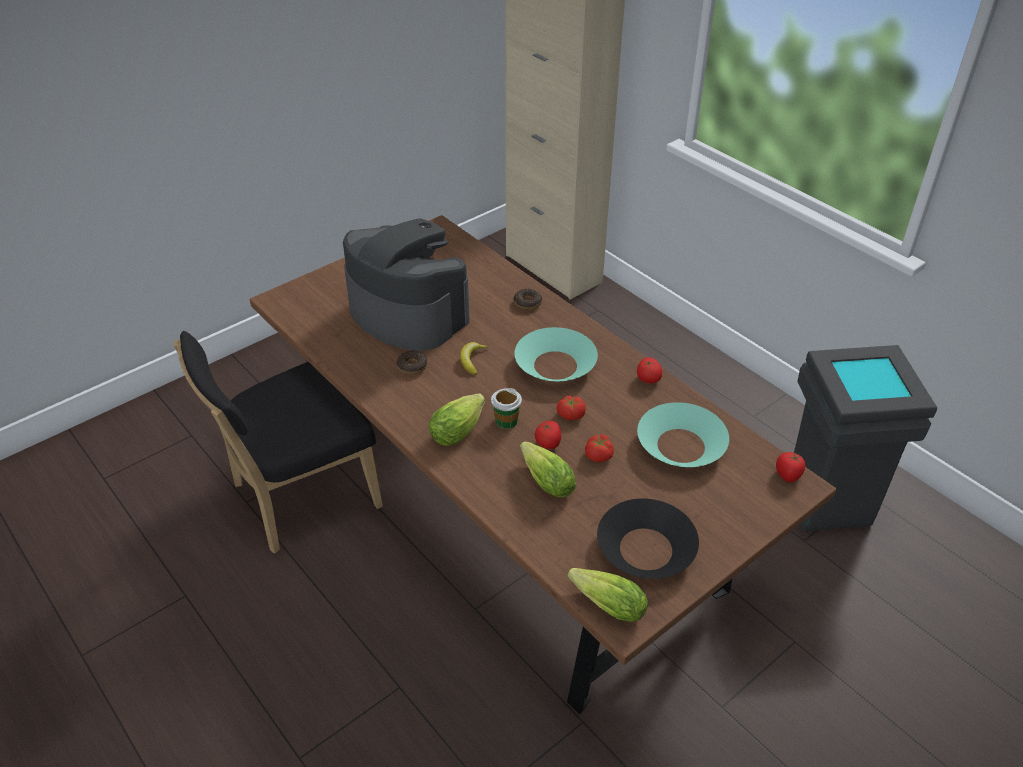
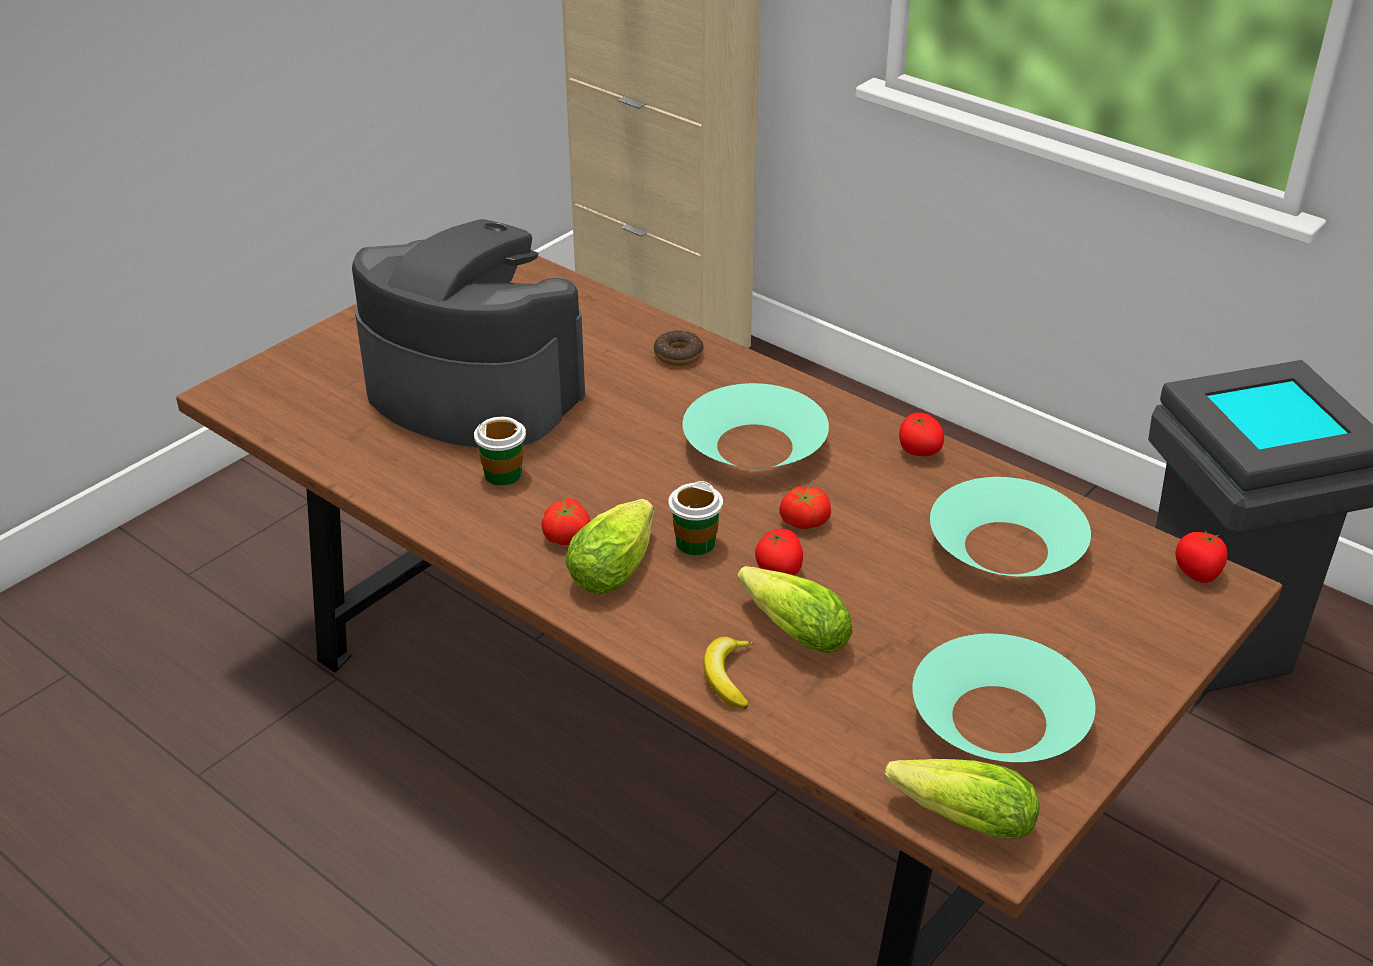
camera: 10 degrees left, 5 degrees down
(299, 498) = (296, 755): black chair -> none
(412, 366) = (503, 474): donut -> cup
(472, 360) = (608, 454): banana -> banana (728, 677)
(599, 455) = (873, 579): tomato -> tomato (568, 536)
(645, 549) = (999, 719): black bowl -> turquoise bowl

